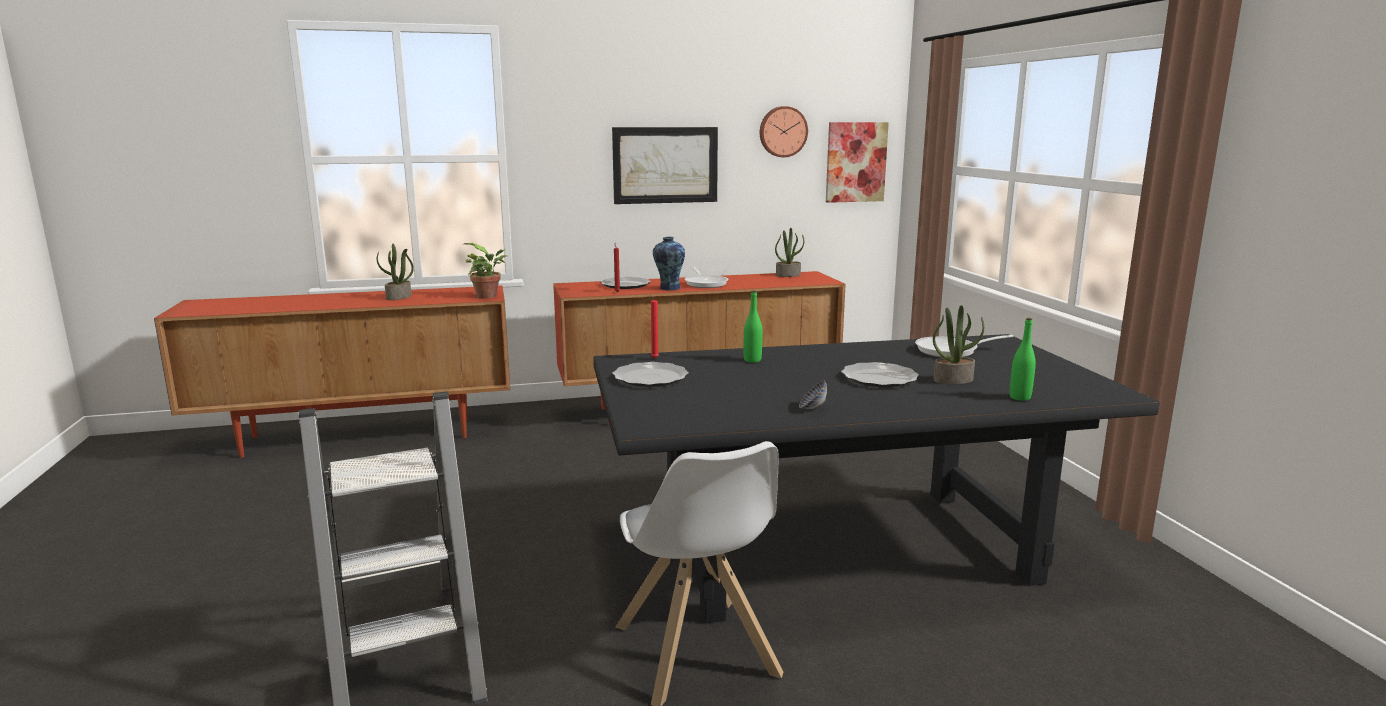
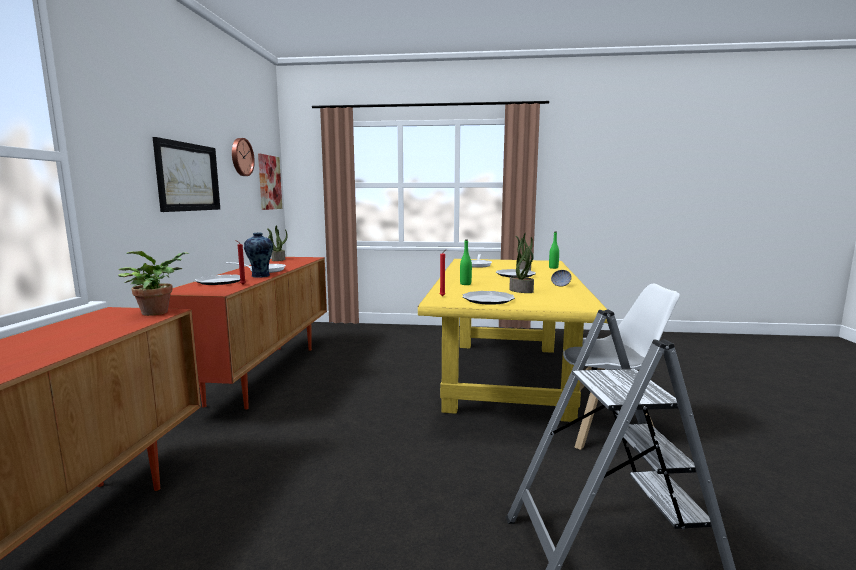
camera: 70 degrees left, 5 degrees down
(399, 297) = (46, 343): potted plant -> potted plant (521, 291)
(841, 549) = (506, 376): black dining table -> yellow dining table

